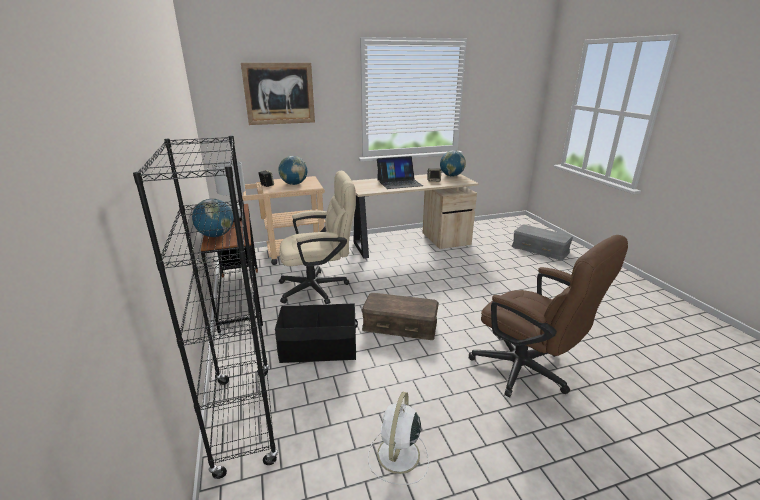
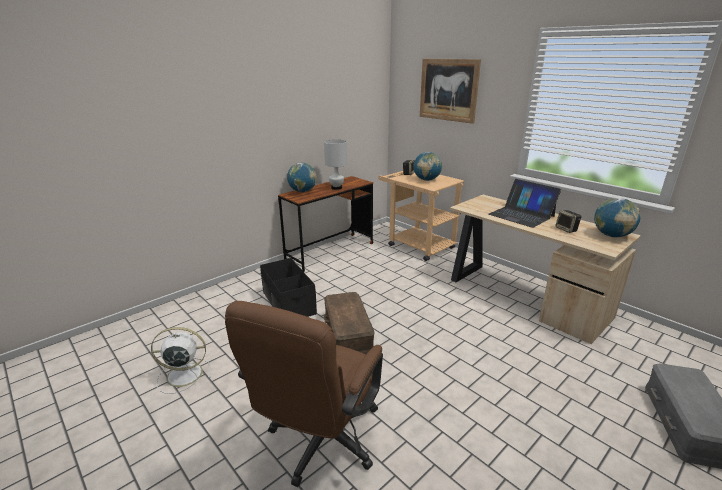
camera: 65 degrees right, 0 degrees up
(244, 419) = (205, 301): black bookcase -> none
(320, 287) = (374, 276): beige office chair -> none

